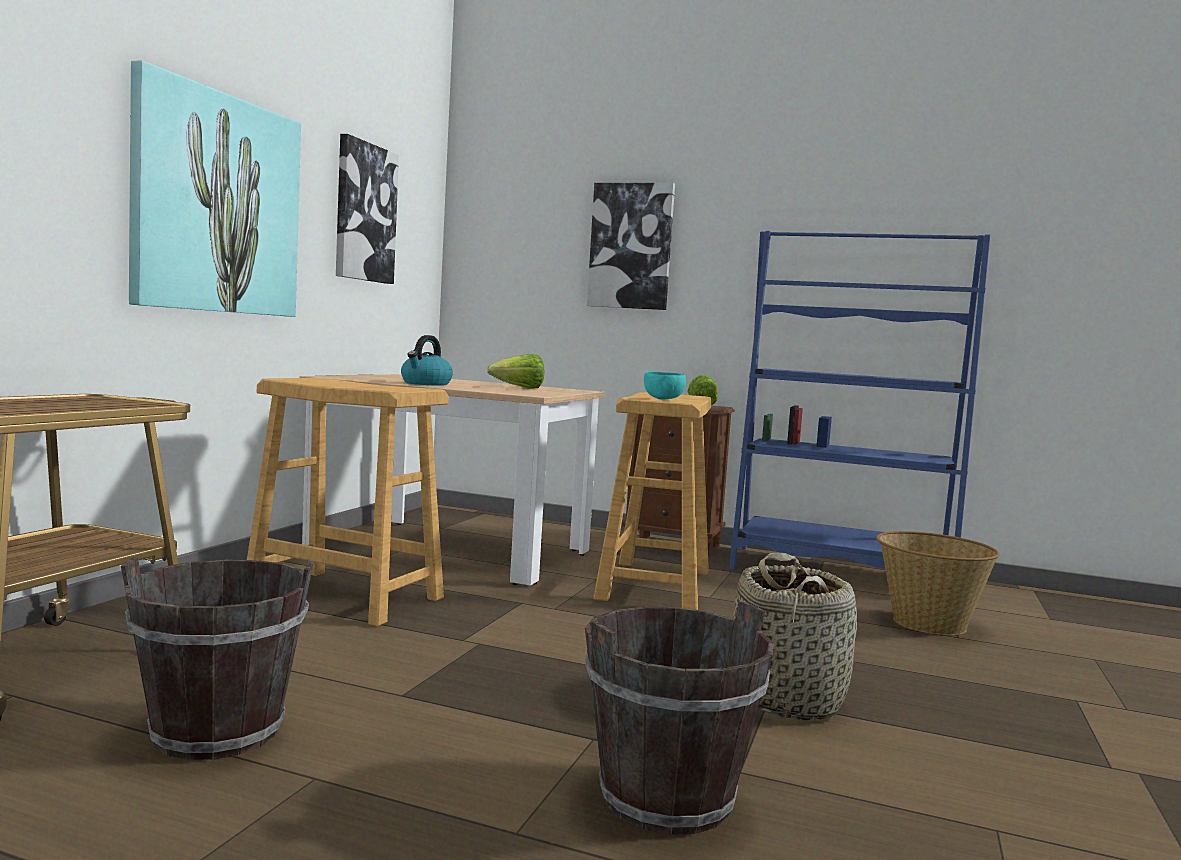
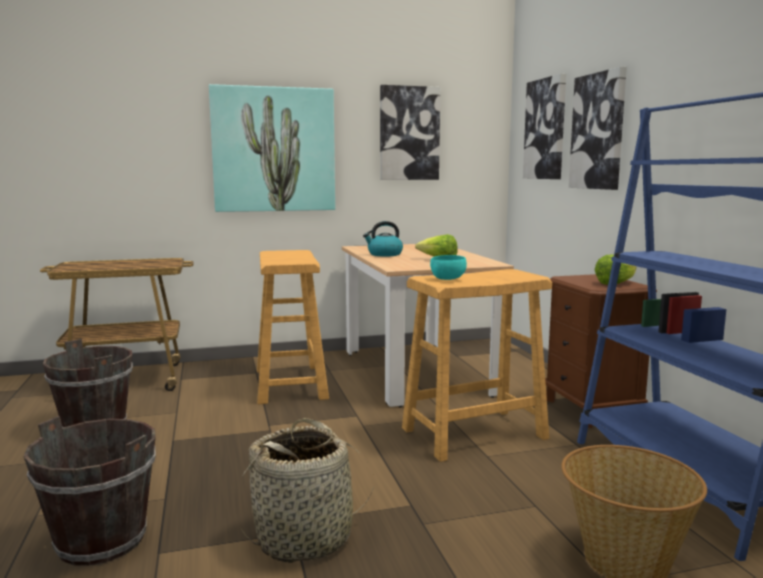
camera: 55 degrees right, 5 degrees up
(530, 235) = (546, 129): none -> picture

